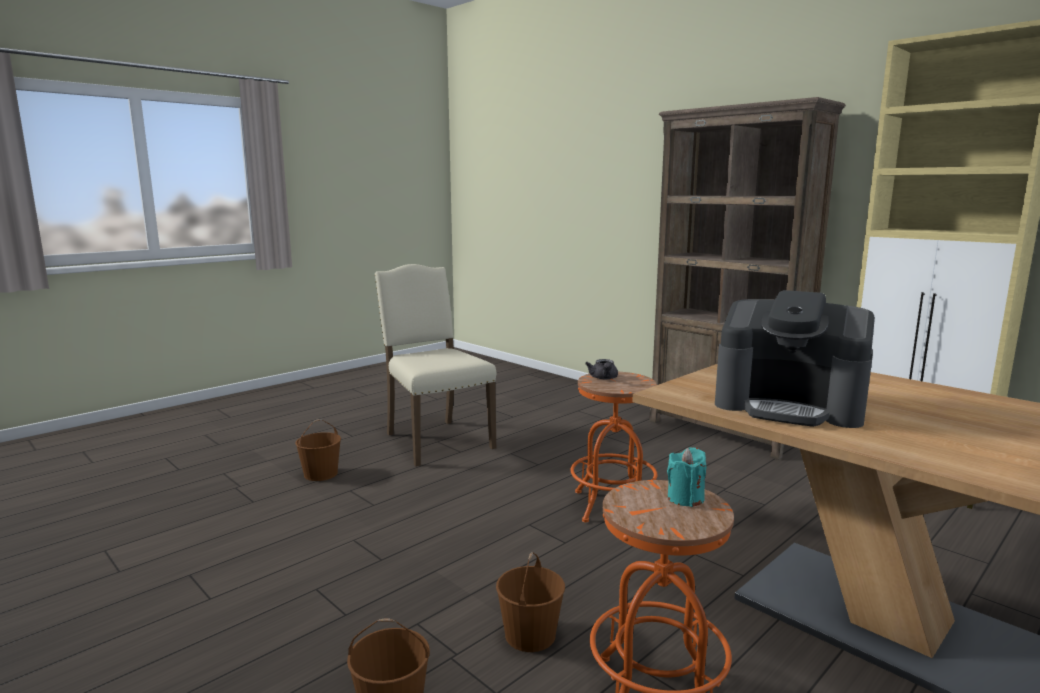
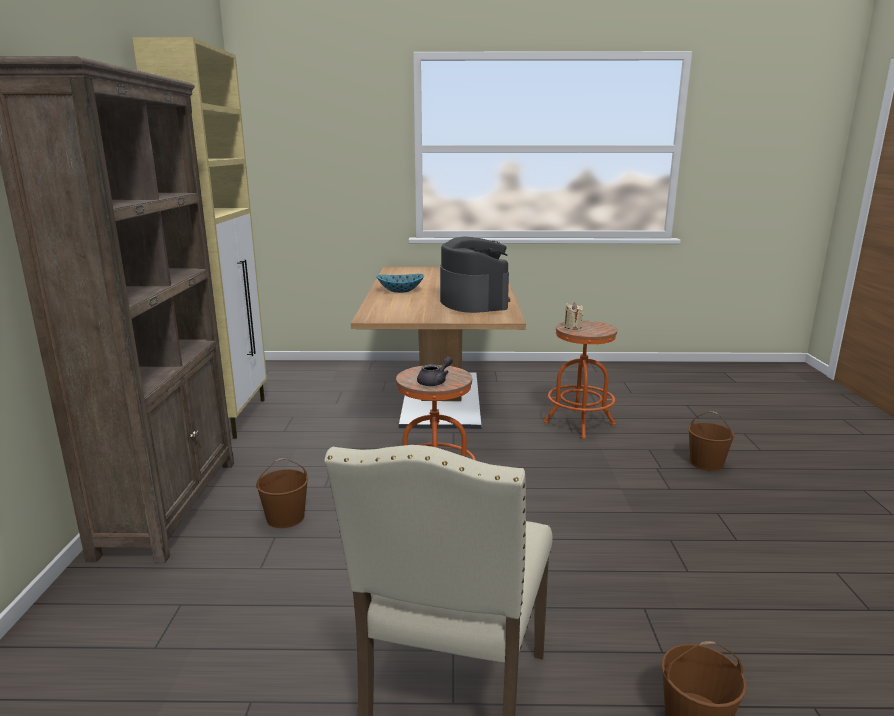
camera: 135 degrees left, 5 degrees up
(530, 635) = (608, 458): brown bucket -> brown bucket (286, 517)
(685, 498) = (572, 327): turquoise candle -> beige candle
(929, 396) = (400, 291): none -> bowl

